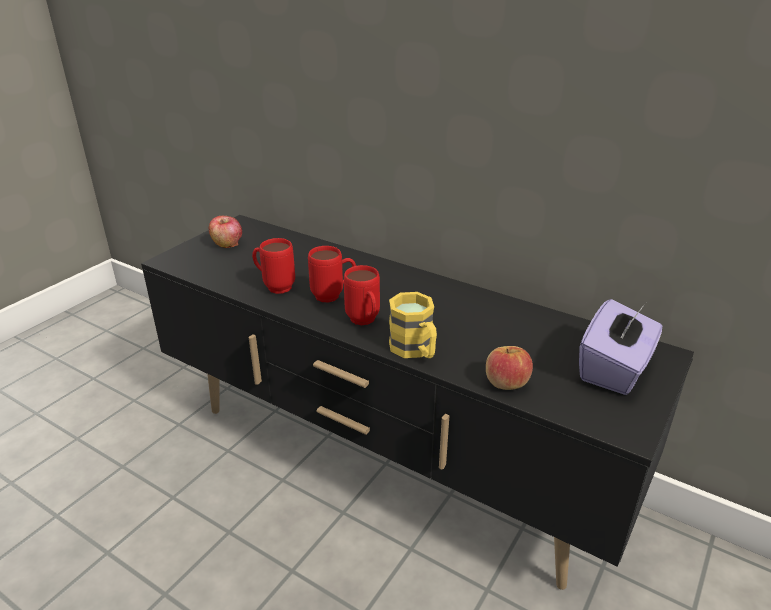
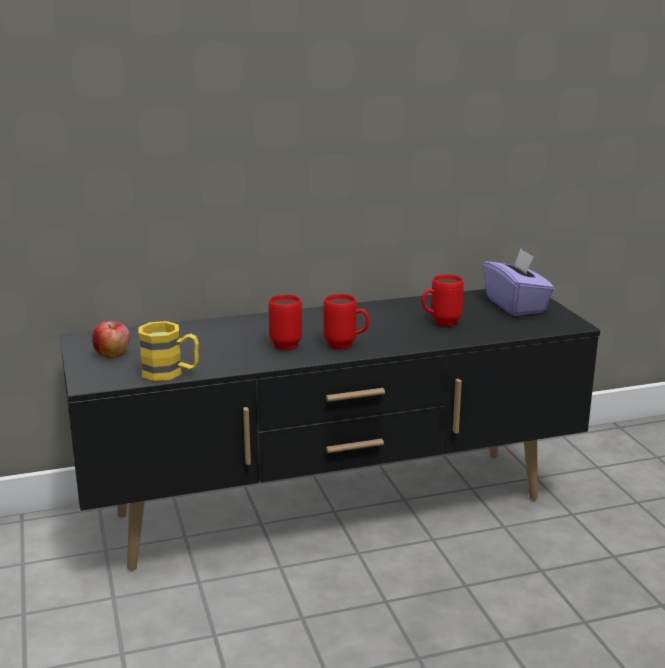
camera: 50 degrees left, 10 degrees down
(274, 286) = (232, 357): red mug -> red mug (440, 323)
(415, 350) = (408, 343): yellow mug -> yellow mug (170, 373)
(506, 382) = (485, 333): apple -> none

